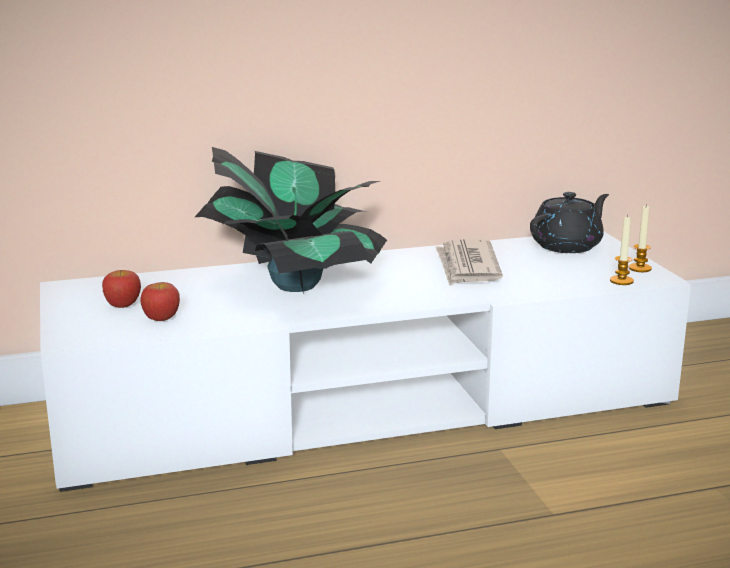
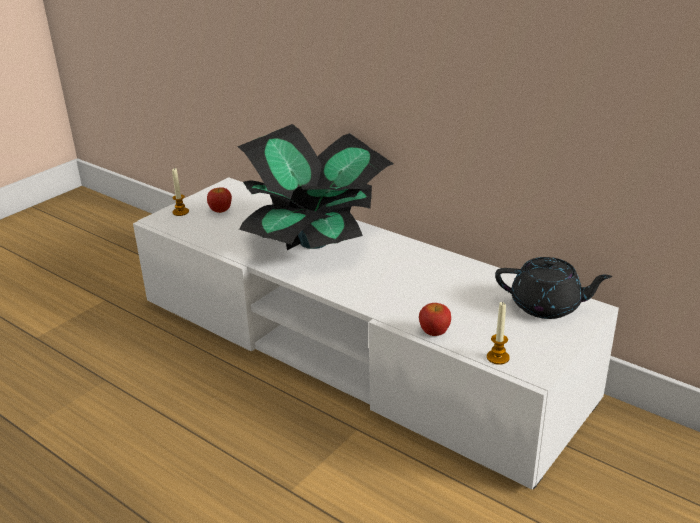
camera: 55 degrees right, 10 degrees up
(161, 318) = (214, 228): apple -> apple (434, 332)
(467, 267) = (433, 283): newspaper -> none
(640, 268) = (543, 357): candle -> candle (180, 212)

